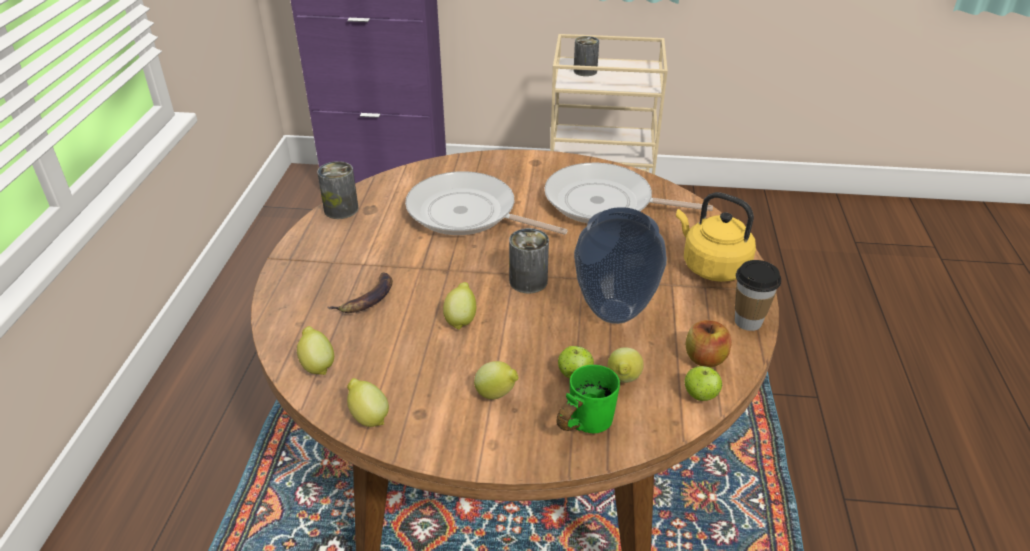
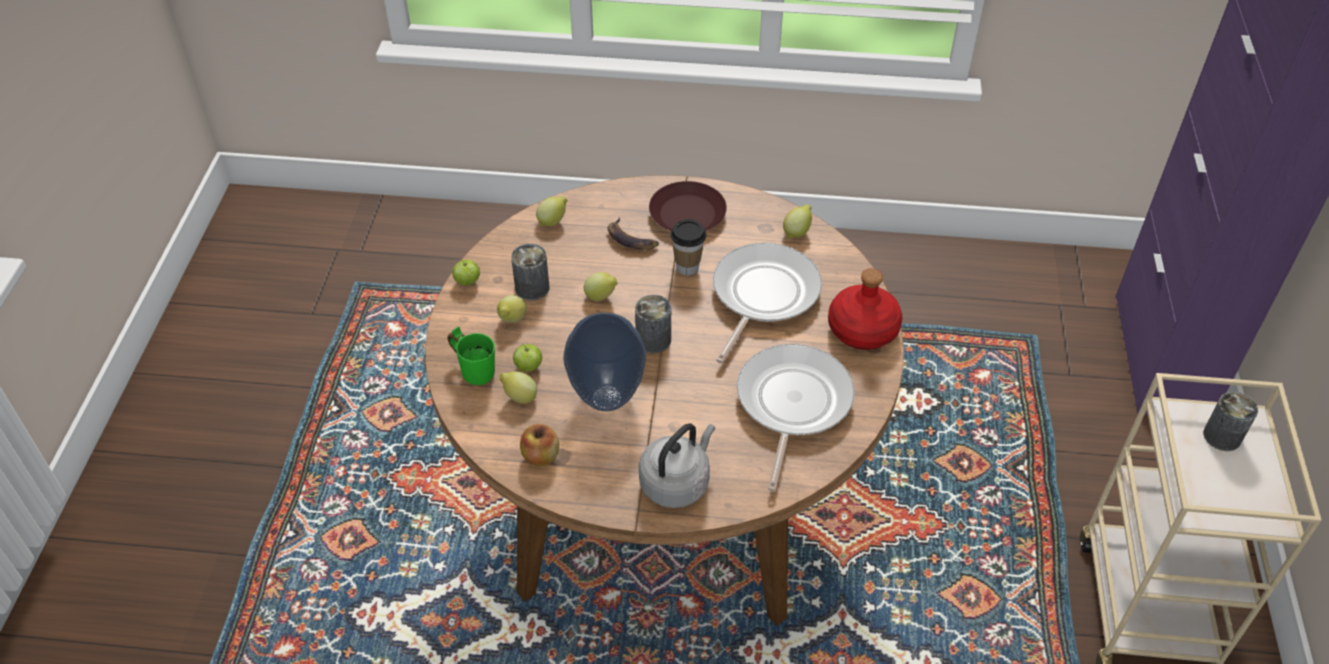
camera: 90 degrees right, 10 degrees up
(336, 258) = (687, 215): none -> brown plate
(341, 209) = (763, 209): can -> can (532, 288)
(368, 417) = (497, 253): lemon -> lemon (797, 232)
(513, 165) = (863, 330): none -> red bottle
(700, 396) = (497, 446): apple -> apple (467, 282)
(711, 266) = (677, 482): yellow kettle -> grey kettle
(748, 321) = (589, 497): cup -> cup (687, 267)

